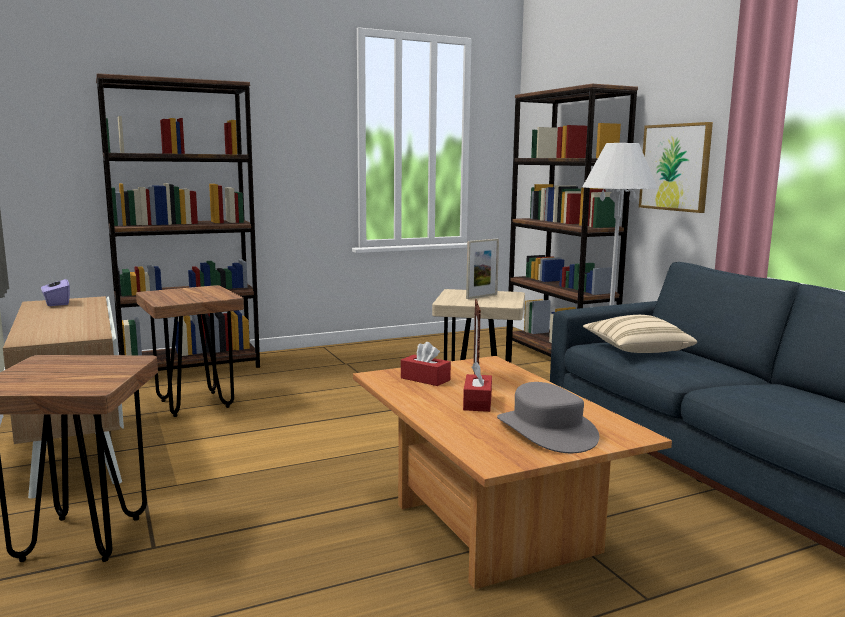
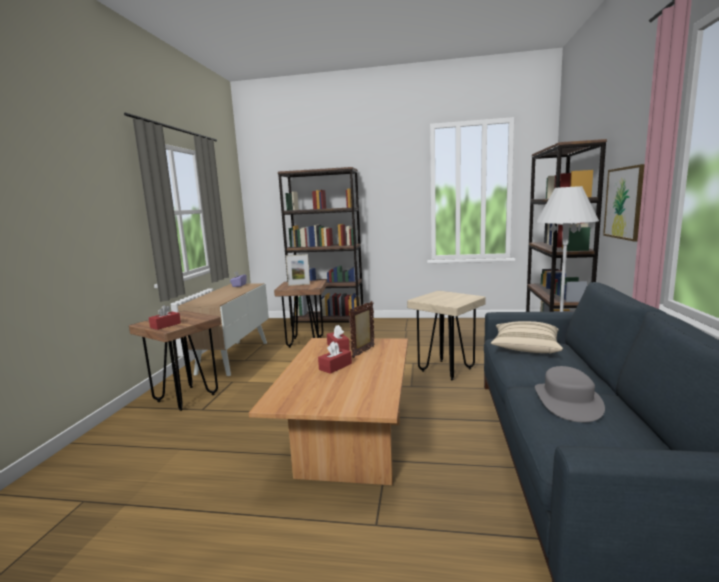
camera: 35 degrees right, 0 degrees up
(68, 383) = (165, 325): none -> red tissue box
(481, 296) = (448, 297): picture frame -> picture frame (299, 285)
(547, 431) = (335, 392): grey hat -> grey hat (567, 402)

